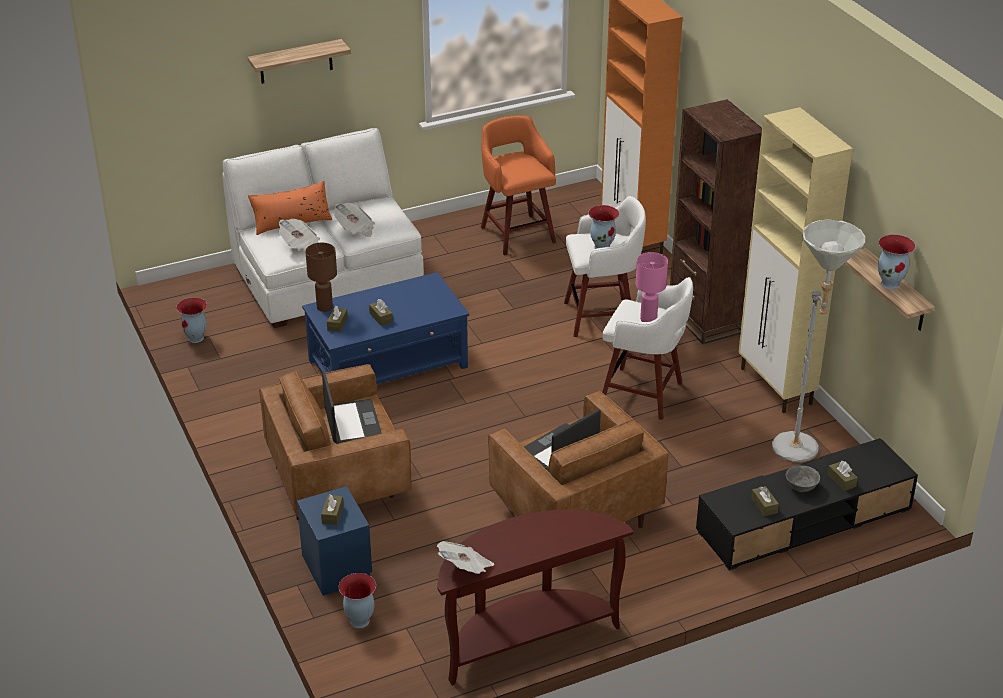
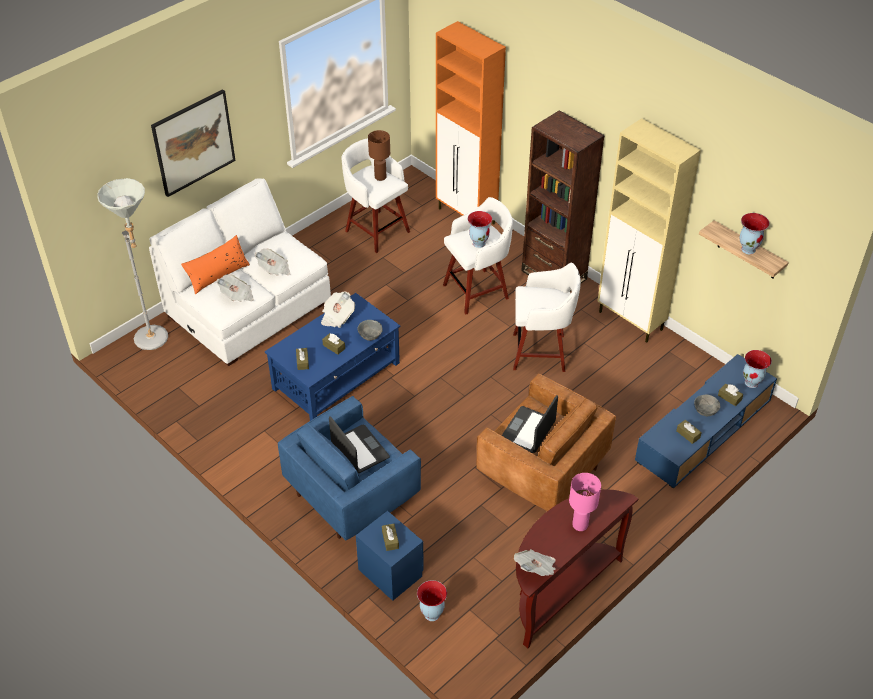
camera: 20 degrees left, 10 degrees up
(196, 338) = (169, 392): vase -> vase (752, 383)
(296, 62) = (193, 142): shelf -> picture
(324, 307) = (284, 349): brown table lamp -> brown table lamp (380, 177)
(338, 481) = (352, 494): brown armchair -> blue armchair
(402, 290) = (337, 317): none -> newspaper
(428, 316) = (370, 336): none -> grey bowl
(517, 233) = (376, 230): orange stool -> white stool
(648, 319) = (546, 301): pink table lamp -> pink table lamp (580, 524)
(800, 454) = (675, 375): grey floor lamp -> grey floor lamp (155, 342)
(804, 520) = (703, 431): black tv stand -> blue tv stand

